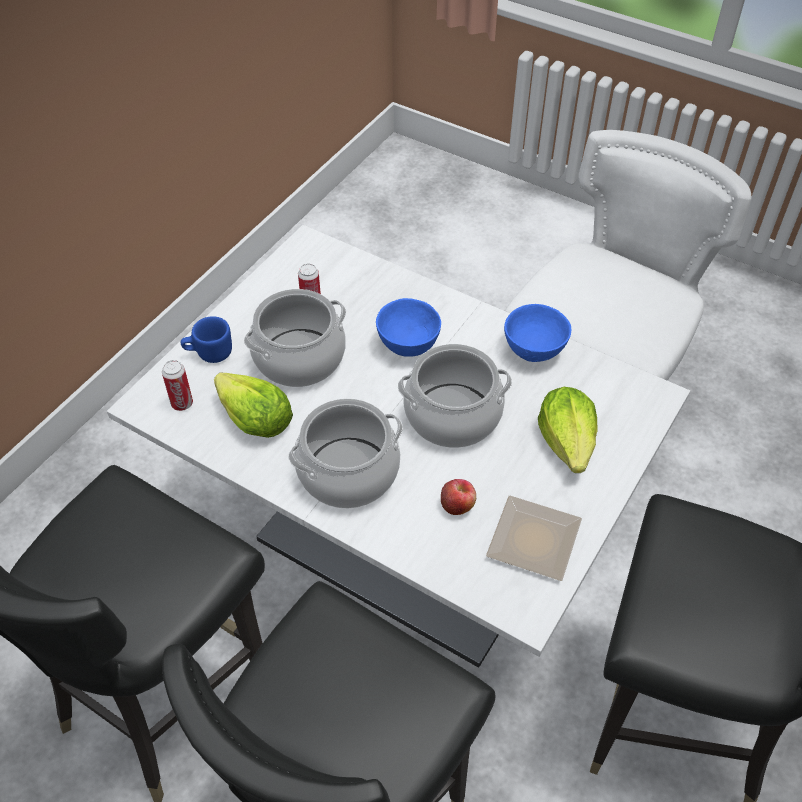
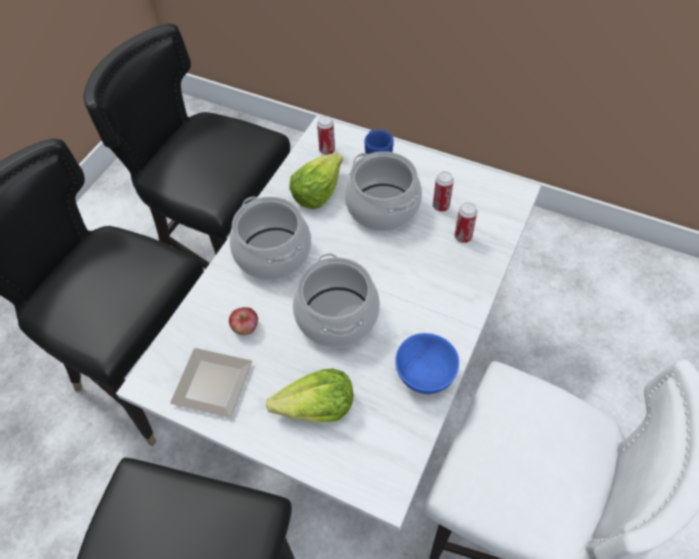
camera: 85 degrees right, 5 degrees up
(361, 296) = (463, 237): none -> can
(408, 345) = (412, 276): blue bowl -> none

